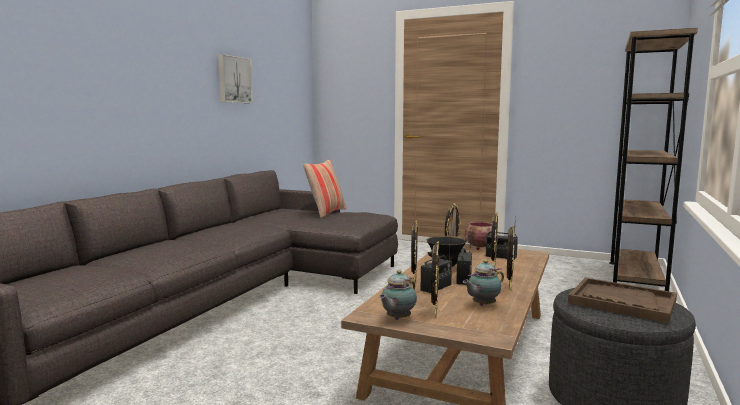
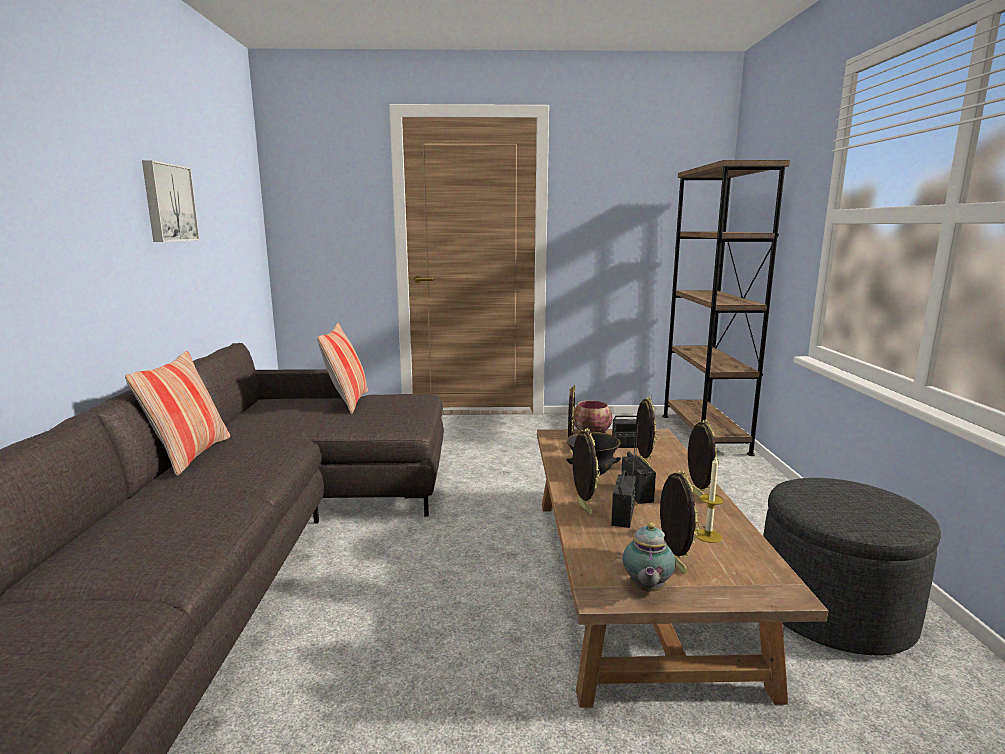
camera: 25 degrees left, 5 degrees up
(213, 226) = (190, 455): none -> pillow
(482, 305) = (708, 536): teapot -> candle
(621, 302) = (852, 503): brown tray -> none

